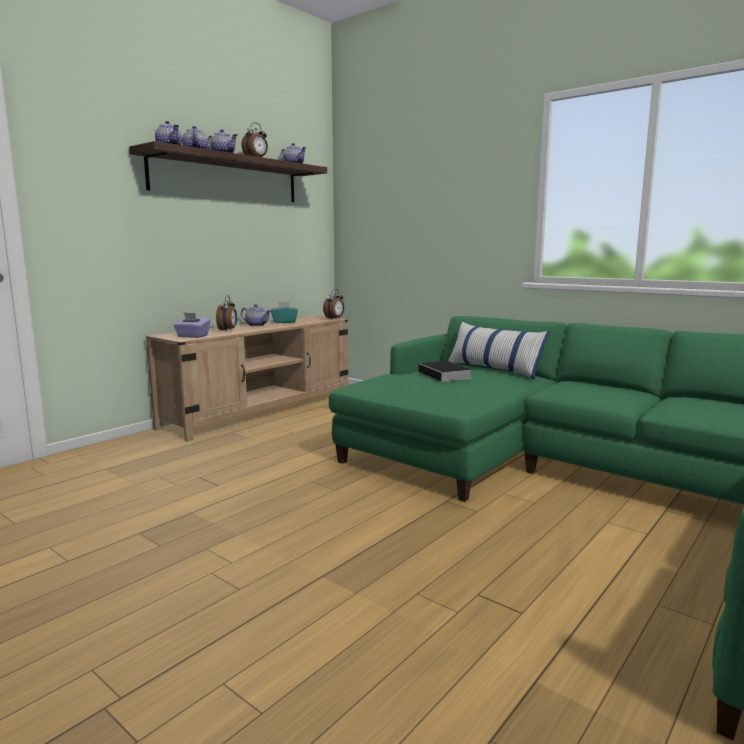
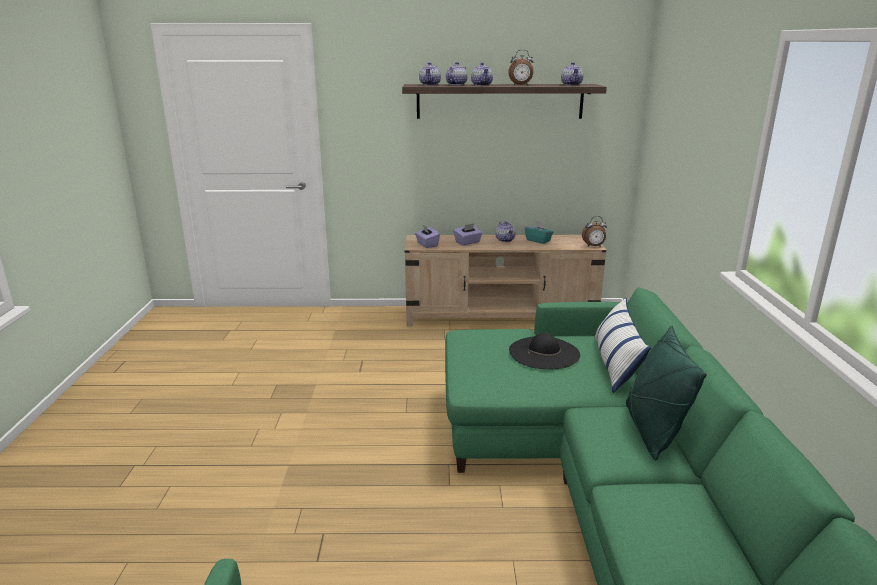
camera: 50 degrees right, 10 degrees up
(228, 330) = (468, 242): alarm clock -> purple tissue box
(446, 375) = (544, 352): book -> black hat
(597, 386) = (652, 431): none -> green pillow

